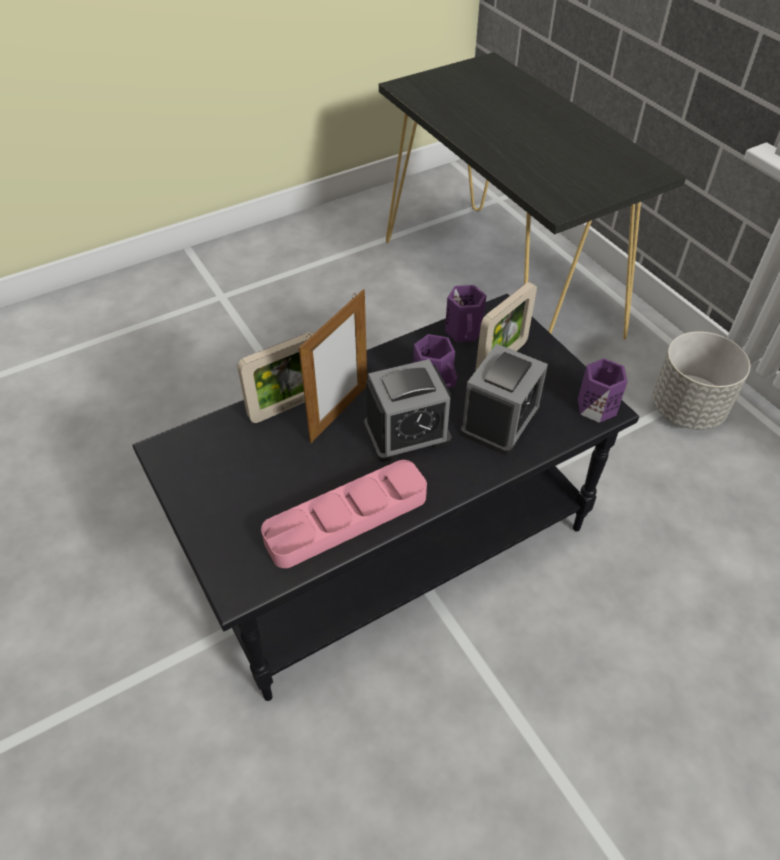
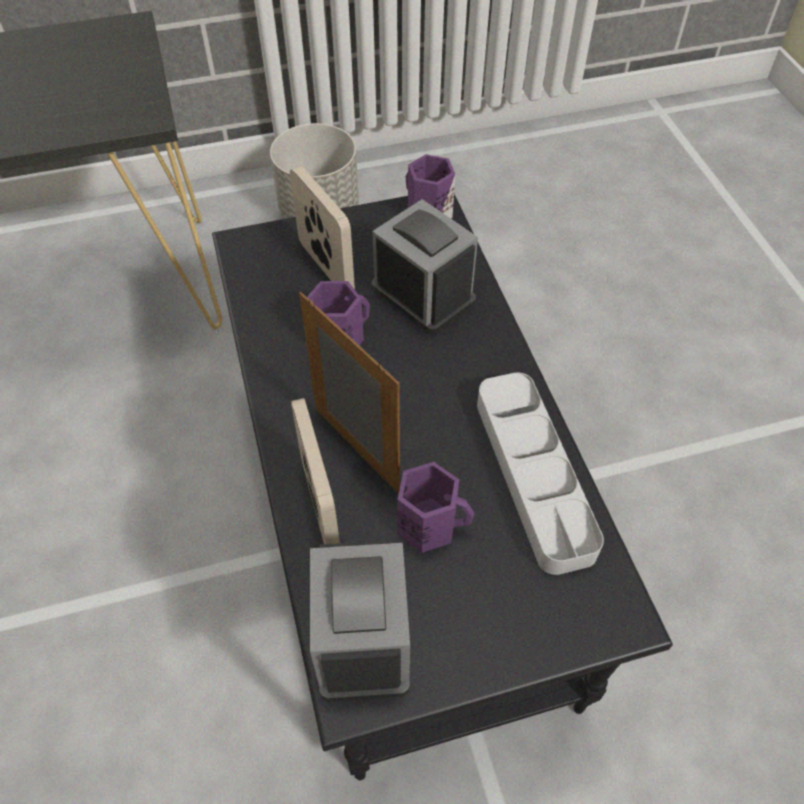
camera: 75 degrees left, 5 degrees up
(346, 518) = (533, 474): pink tray -> grey tray
(407, 433) = (415, 384): alarm clock -> alarm clock (362, 637)
(465, 331) = (262, 287): purple mug -> purple mug (429, 523)

